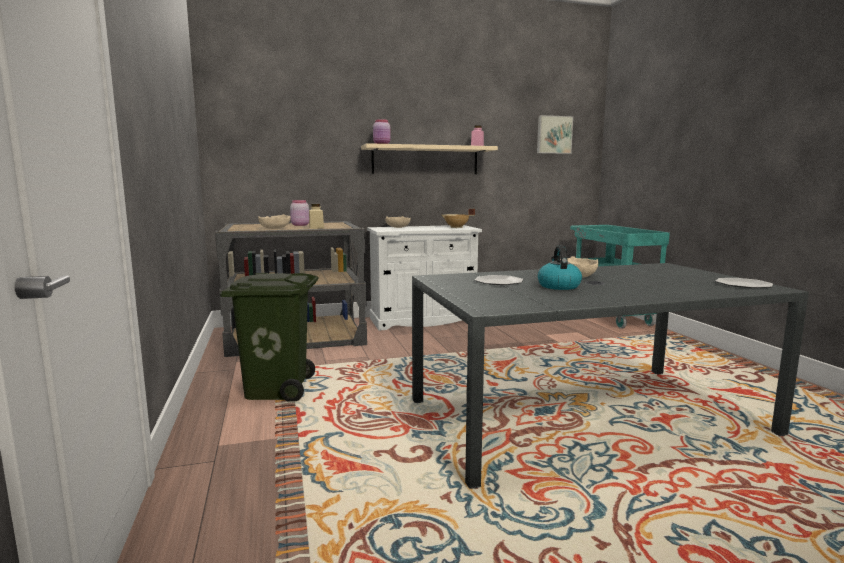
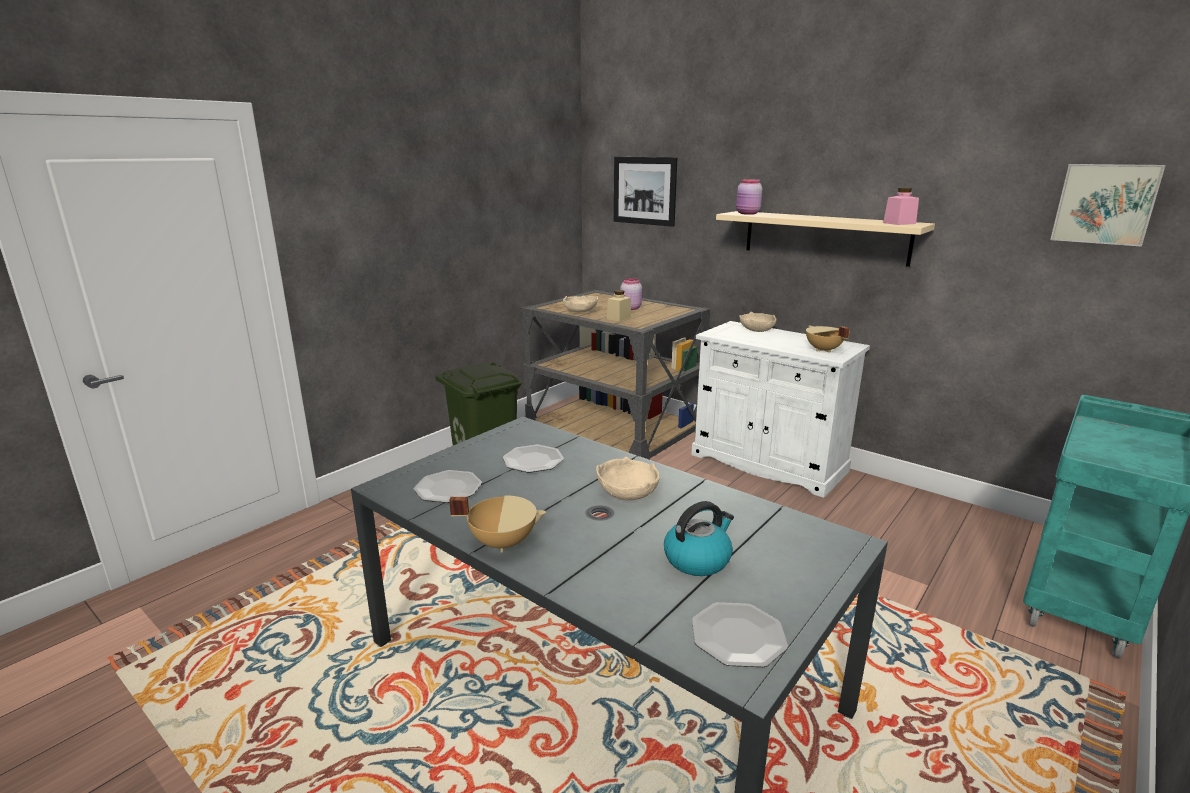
camera: 55 degrees right, 10 degrees up
(273, 132) = (644, 191): none -> picture
(515, 298) = (448, 488): none -> plate
(558, 286) = (545, 495): kettle -> kettle (698, 559)
(616, 298) = (503, 542): none -> beige cooking pot

